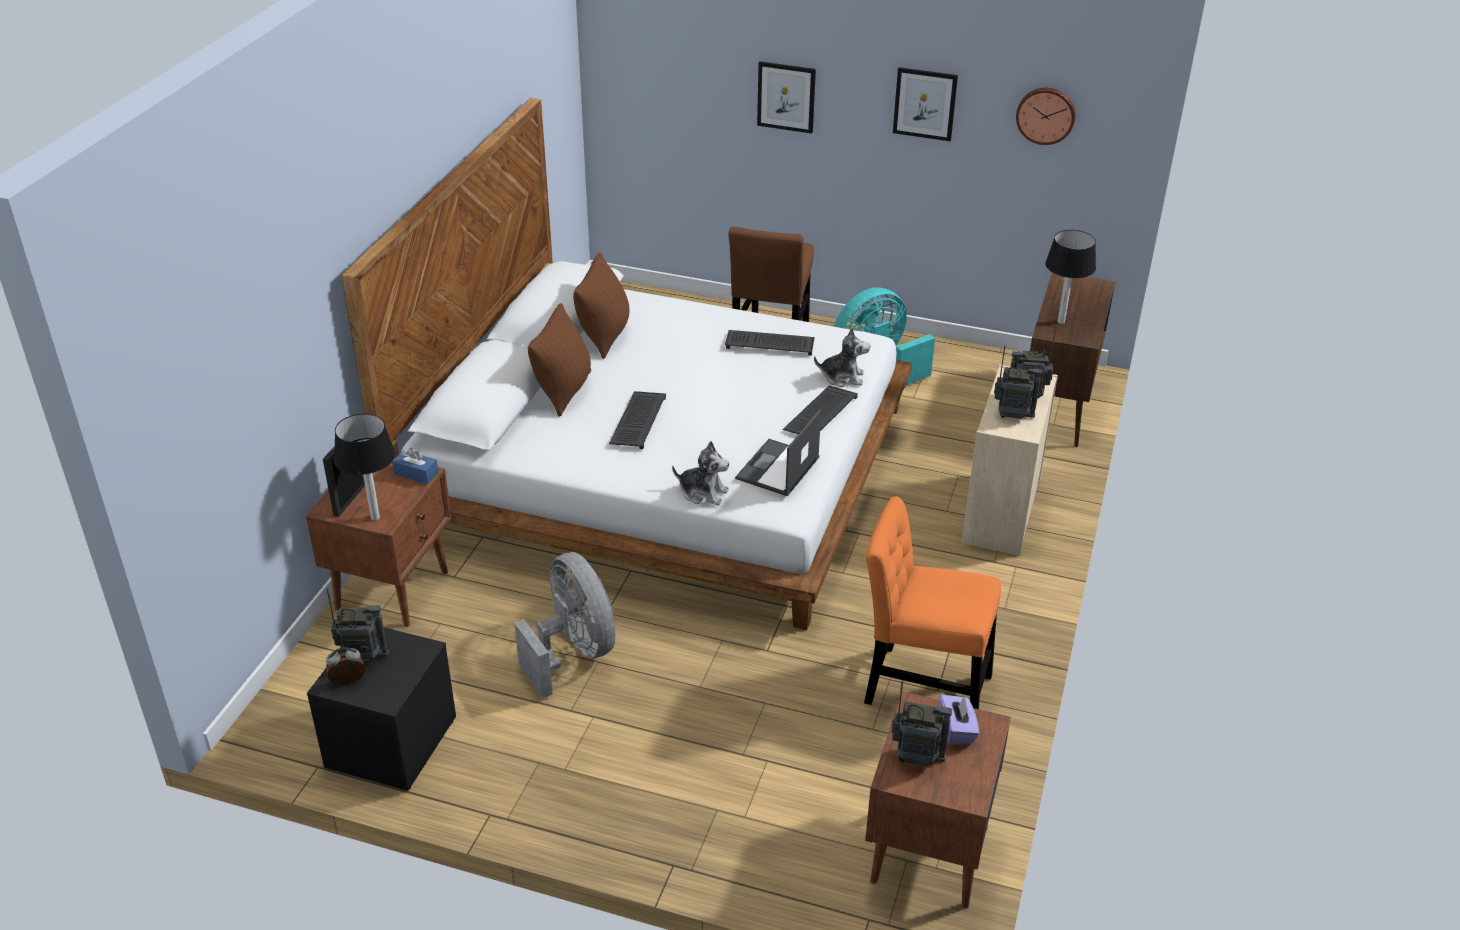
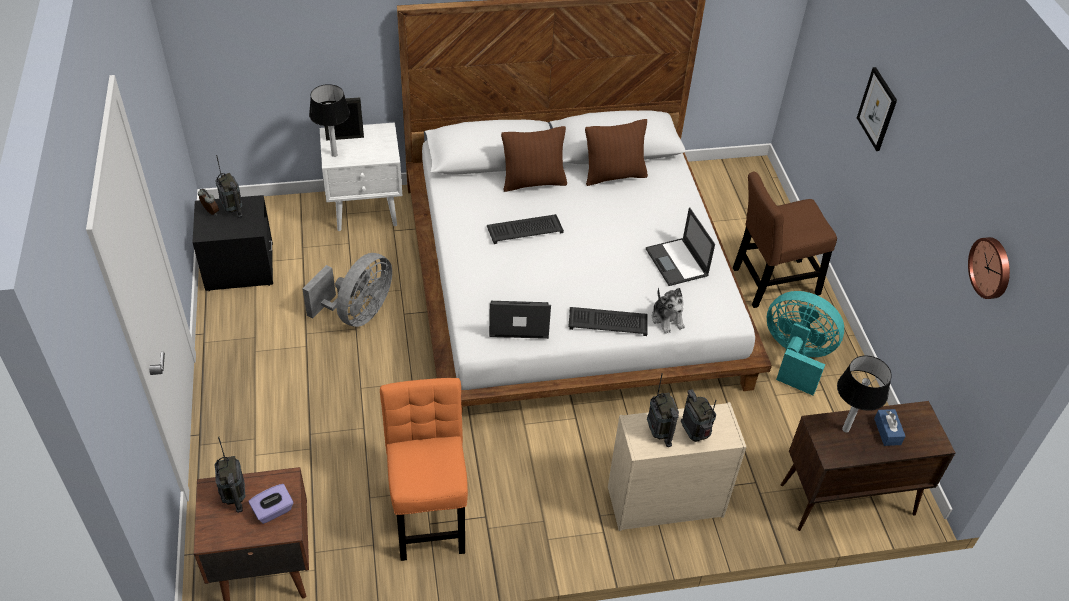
camera: 60 degrees right, 10 degrees up
(394, 588) = (367, 210): brown nightstand -> white nightstand
(416, 473) = (386, 152): blue tissue box -> blue tissue box (887, 431)
(703, 492) = (468, 292): plush toy -> none
(770, 343) = (677, 263): keyboard -> laptop
(925, 103) = (935, 186): picture -> none

